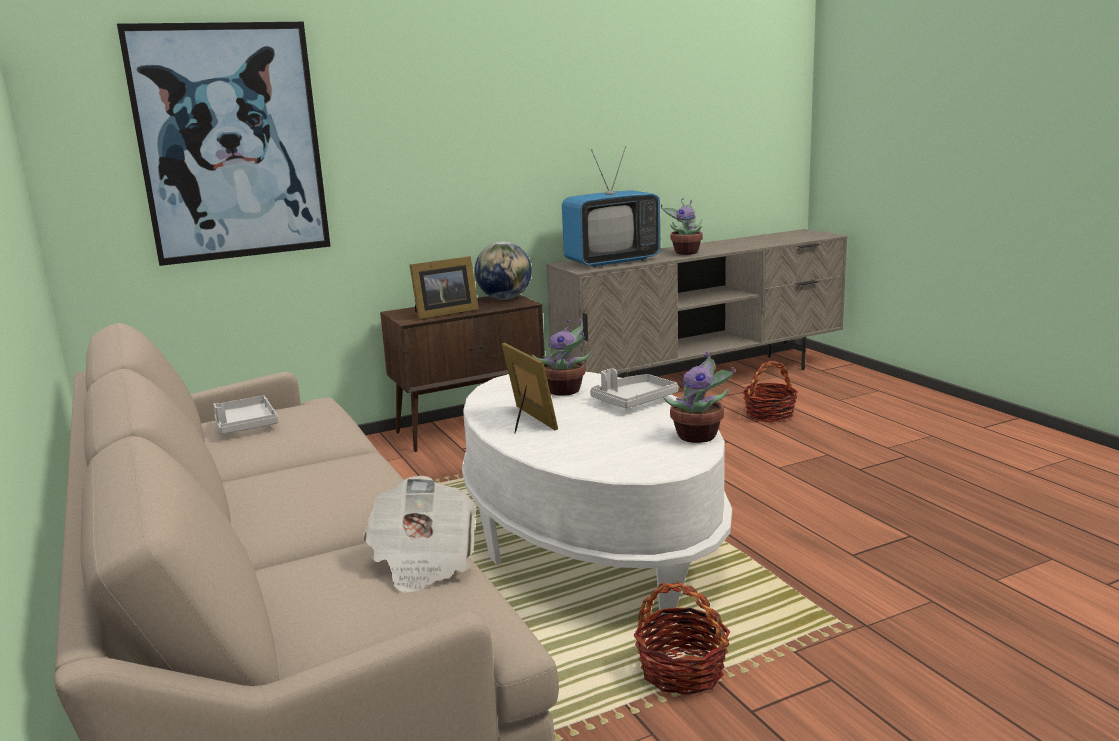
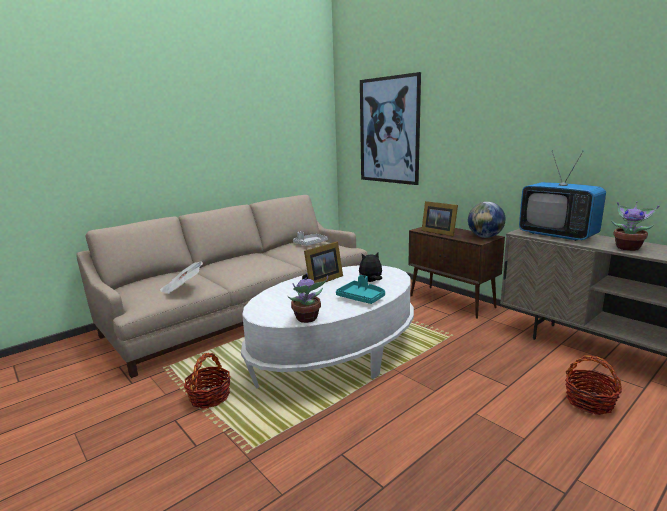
camera: 75 degrees right, 0 degrees up
(566, 391) = (371, 281): potted plant -> plush toy
(633, 401) = (361, 298): grey tray -> turquoise tray

